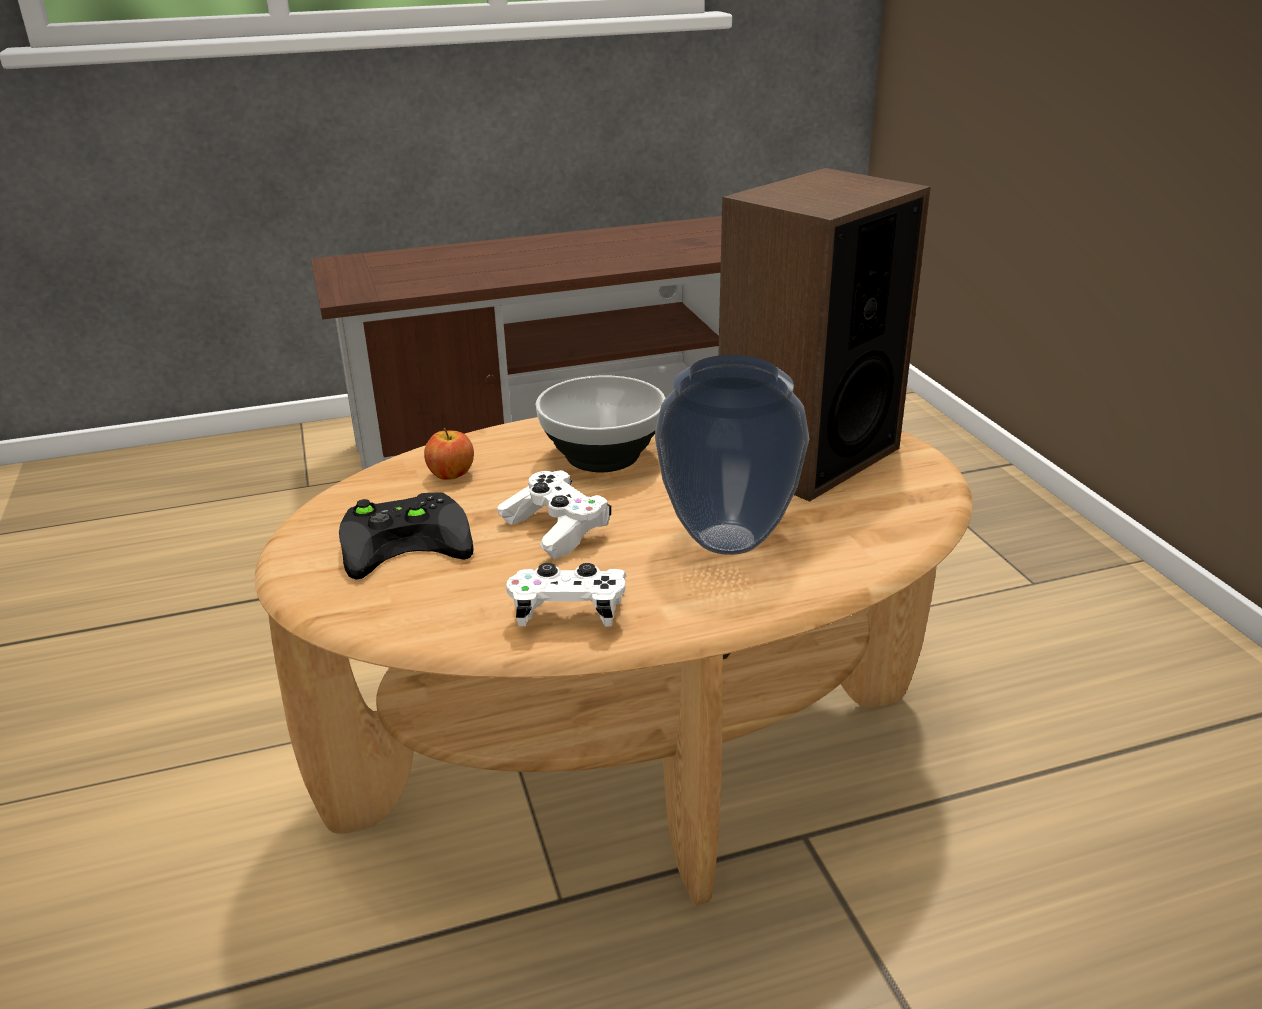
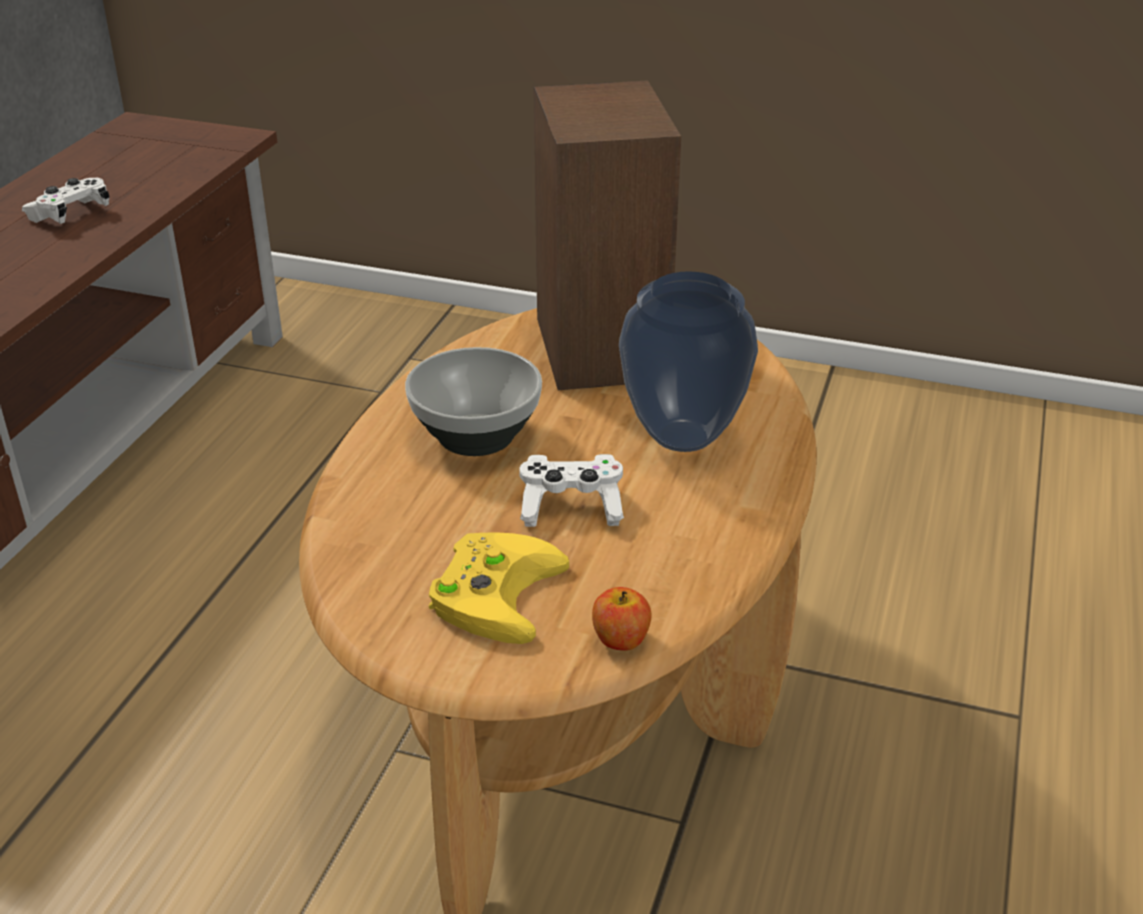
camera: 55 degrees left, 5 degrees up
(409, 540) = (493, 589): black game controller -> yellow game controller
(451, 474) = (398, 525): apple -> apple (621, 639)
(568, 611) = (703, 548): white game controller -> white game controller (70, 214)

